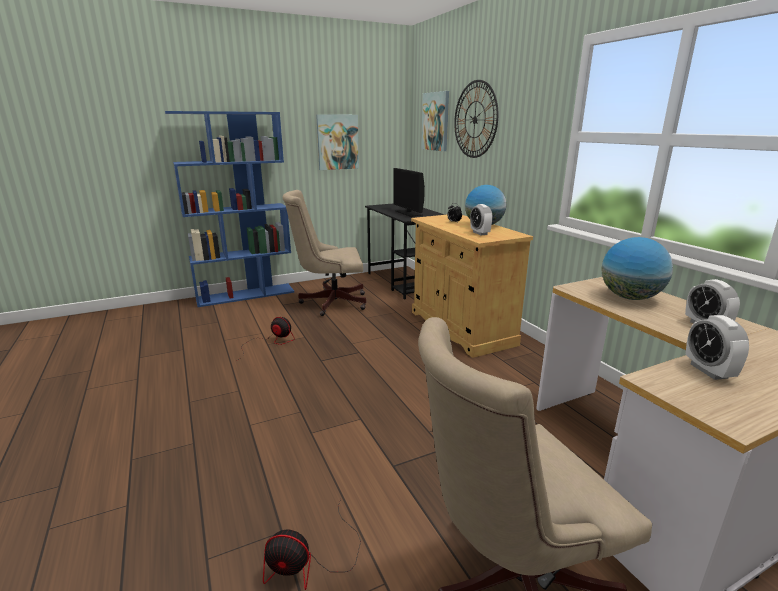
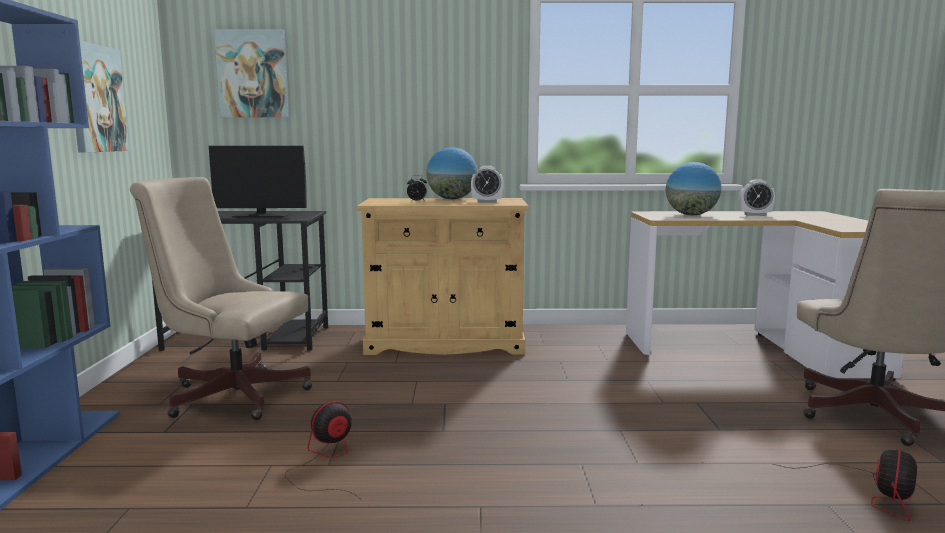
camera: 65 degrees left, 10 degrees down
(329, 302) = (231, 394): beige office chair -> beige office chair turned 90 degrees clockwise
(475, 119) = (355, 72): wall clock -> none
(708, 371) = (830, 223): alarm clock -> none

